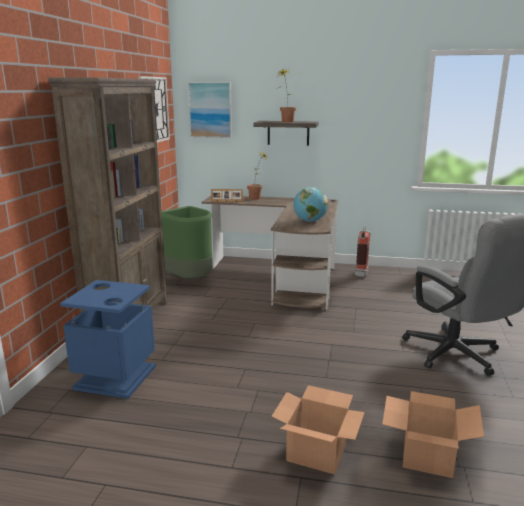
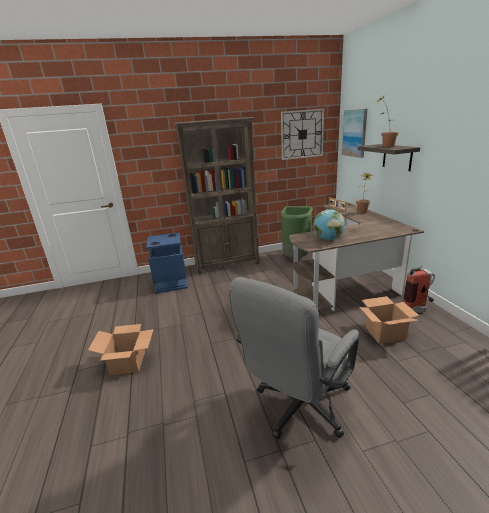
camera: 65 degrees right, 5 degrees up
(428, 456) = (135, 413): cardboard box -> cardboard box (385, 333)

